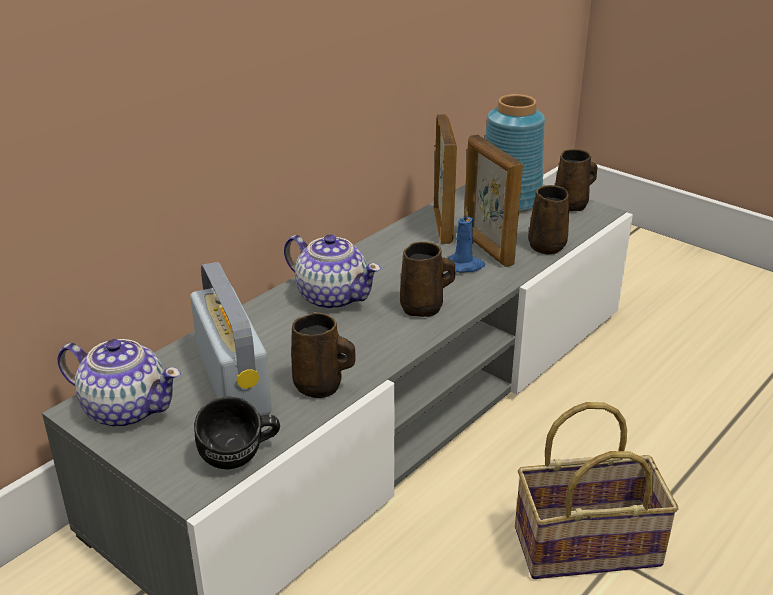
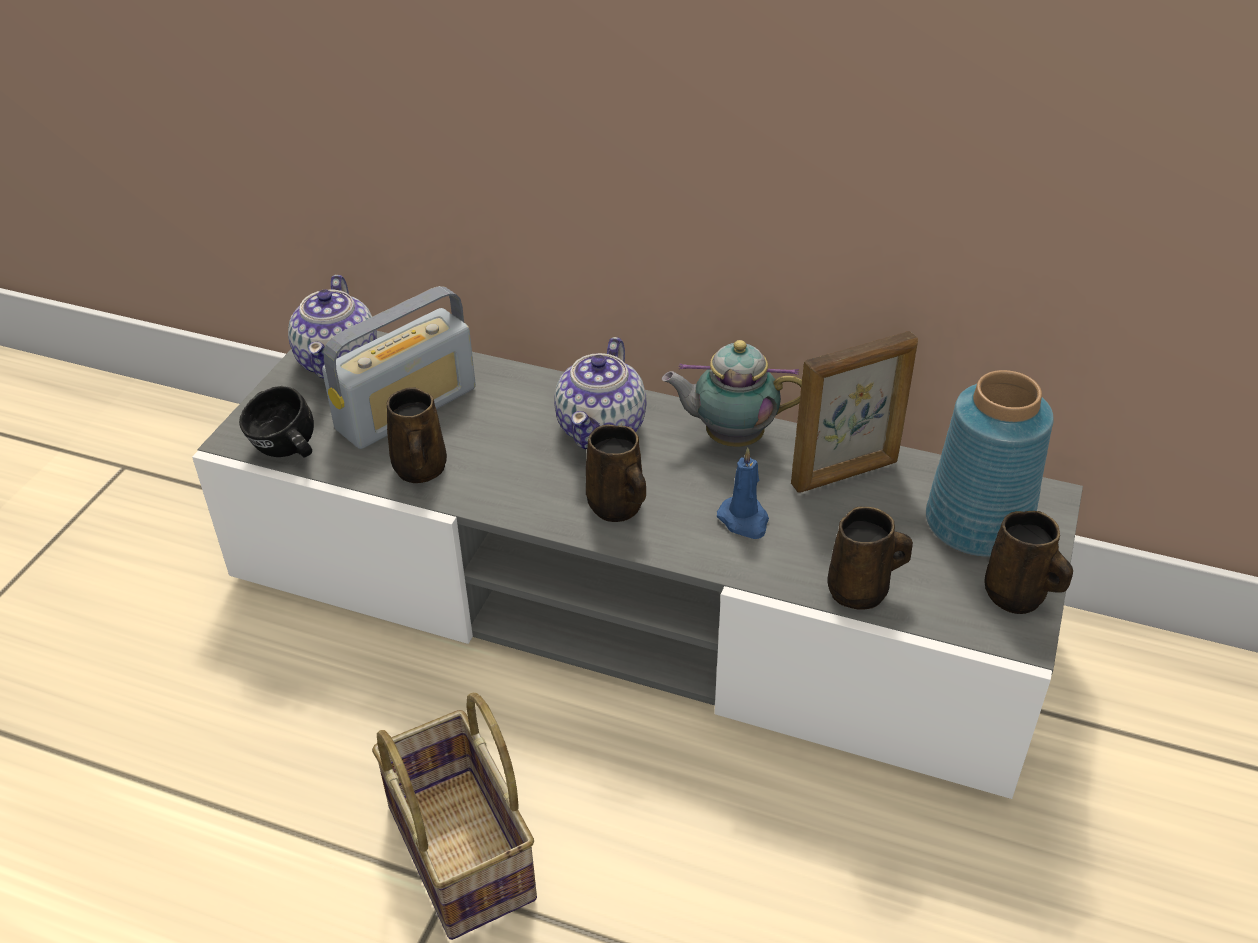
camera: 70 degrees right, 10 degrees up
(380, 253) = (730, 437): none -> teapot
(487, 249) = (806, 531): picture frame -> none

